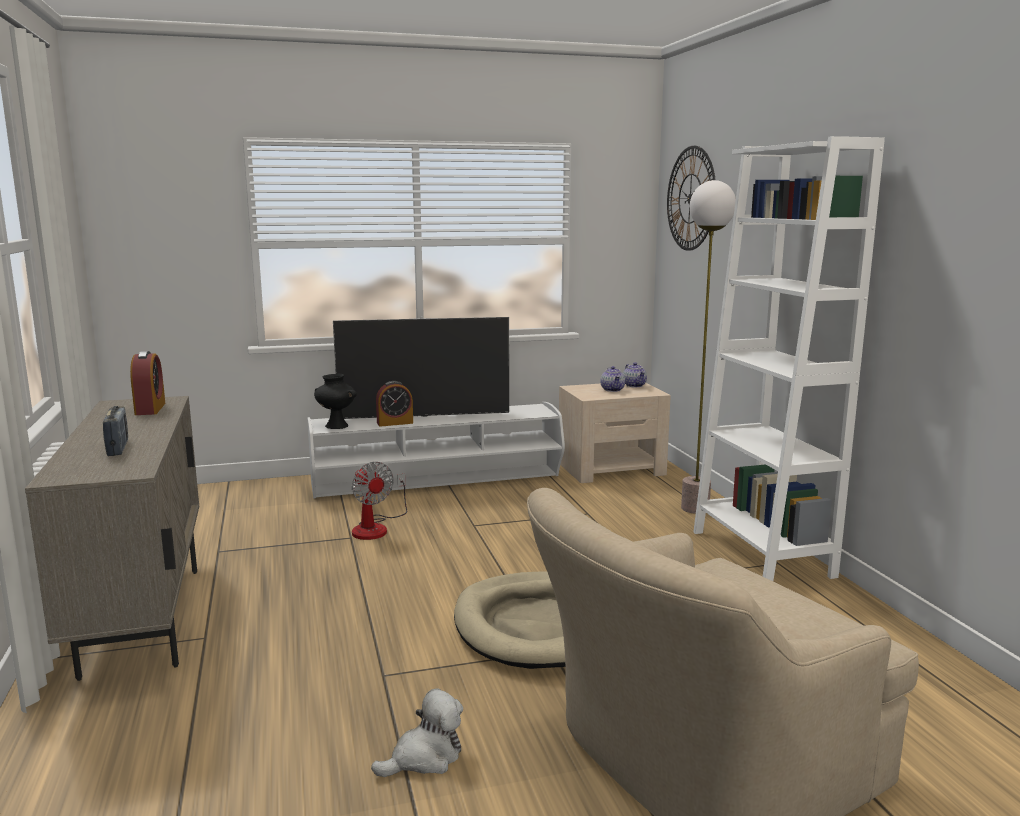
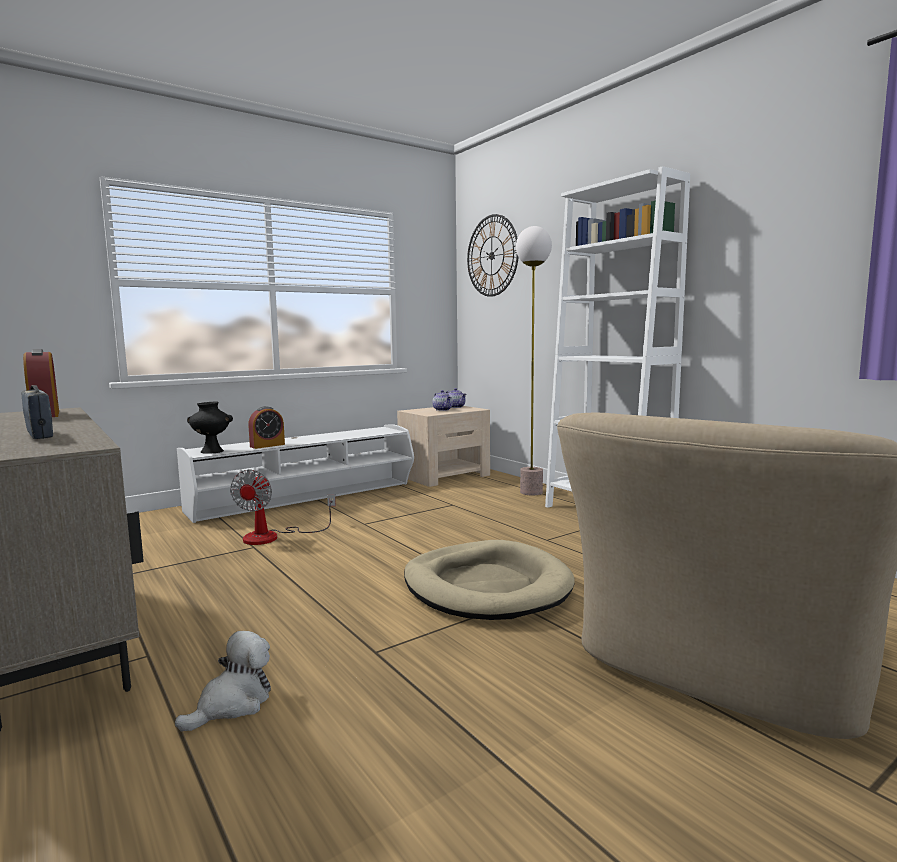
camera: 20 degrees left, 5 degrees down
(376, 527) = (273, 536): fan -> fan turned 60 degrees clockwise
(424, 416) = (290, 440): television -> none
(424, 758) = (479, 717): plush toy -> plush toy (232, 704)

